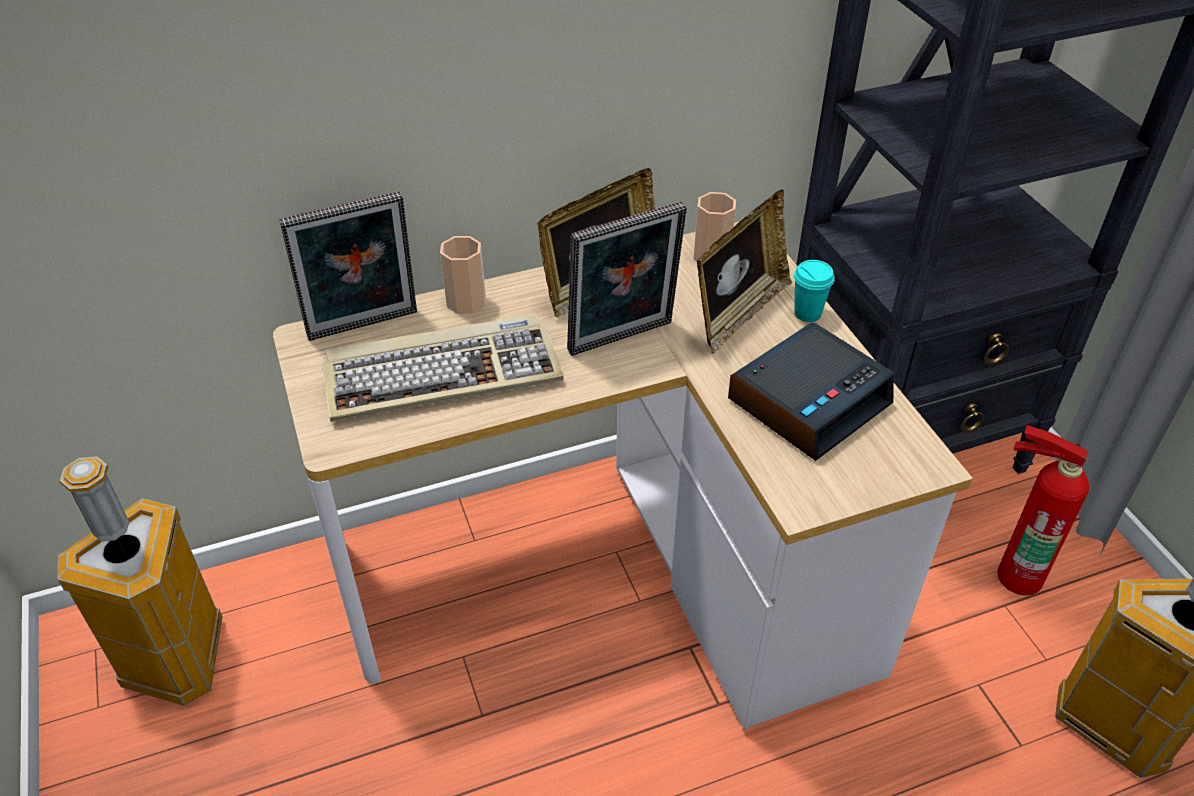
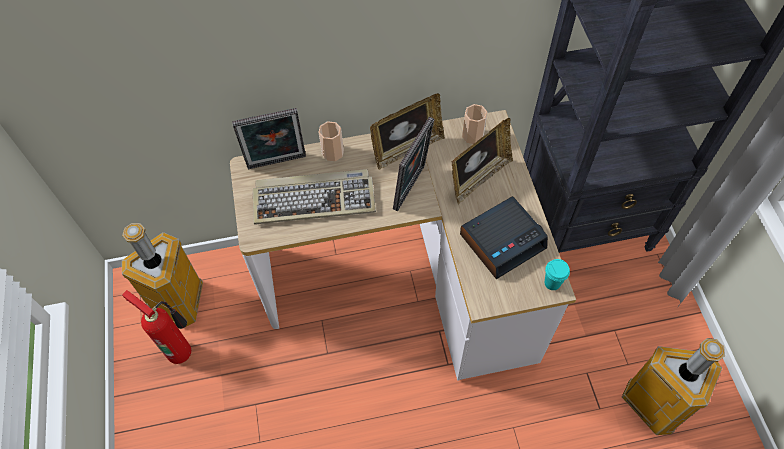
camera: 10 degrees right, 15 degrees up
(623, 340) = (412, 189): picture frame -> picture frame turned 45 degrees counterclockwise
(807, 313) = (516, 182): turquoise cup -> turquoise cup (552, 283)
(1016, 572) = (626, 312): fire extinguisher -> fire extinguisher (179, 349)

